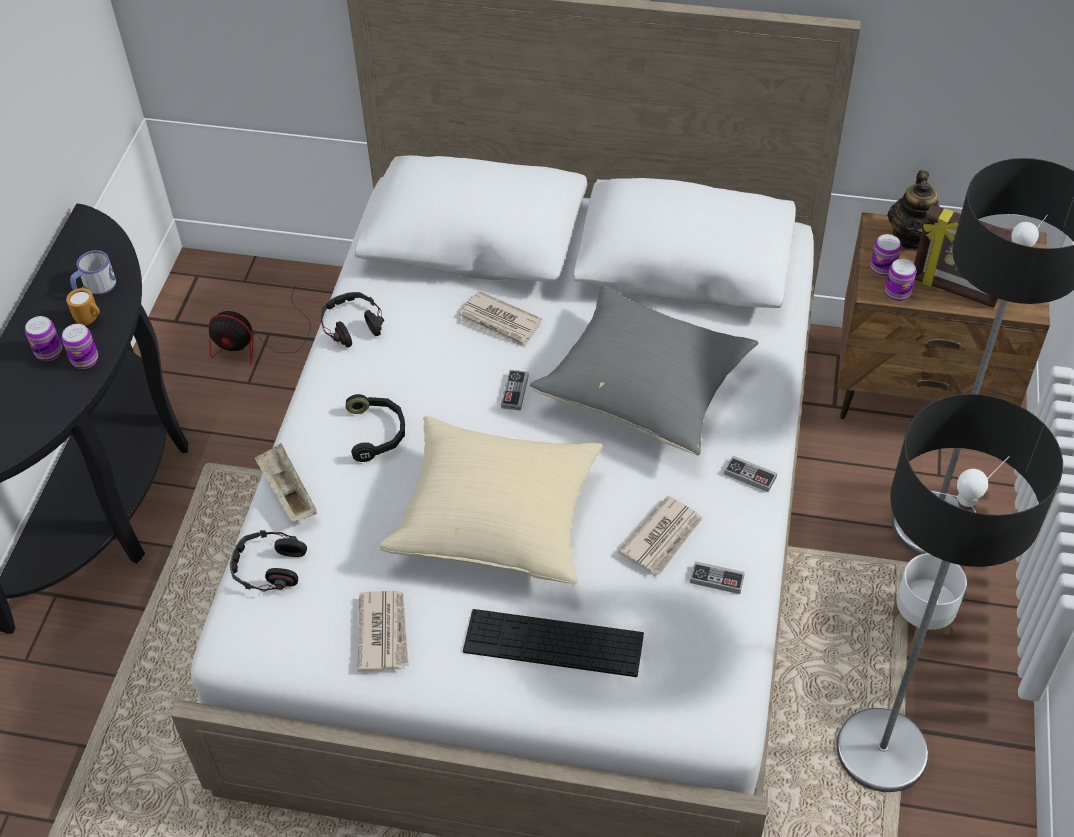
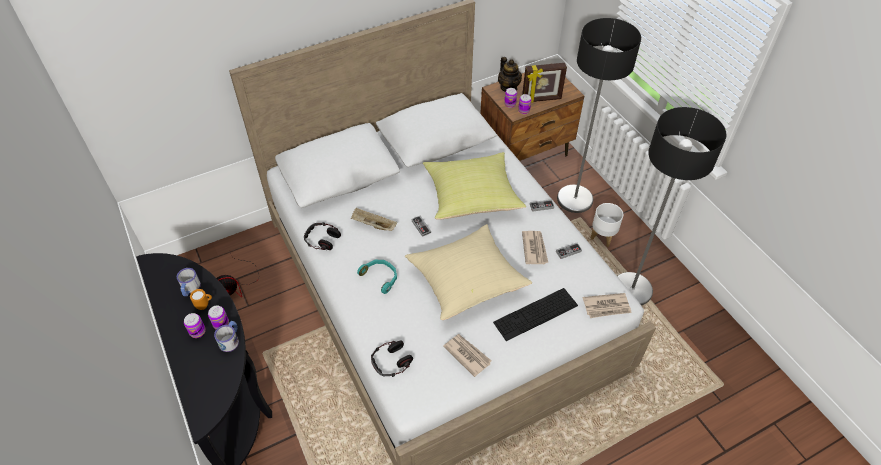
camera: 40 degrees left, 0 degrees up
(75, 389) = (230, 340): none -> mug
(287, 493) = (367, 326): beige tray -> beige tray (373, 225)
(377, 433) = (380, 277): black headphones -> turquoise headphones
(500, 323) = (386, 203): newspaper -> newspaper (607, 307)
(646, 390) = (472, 196): grey pillow -> yellow pillow

